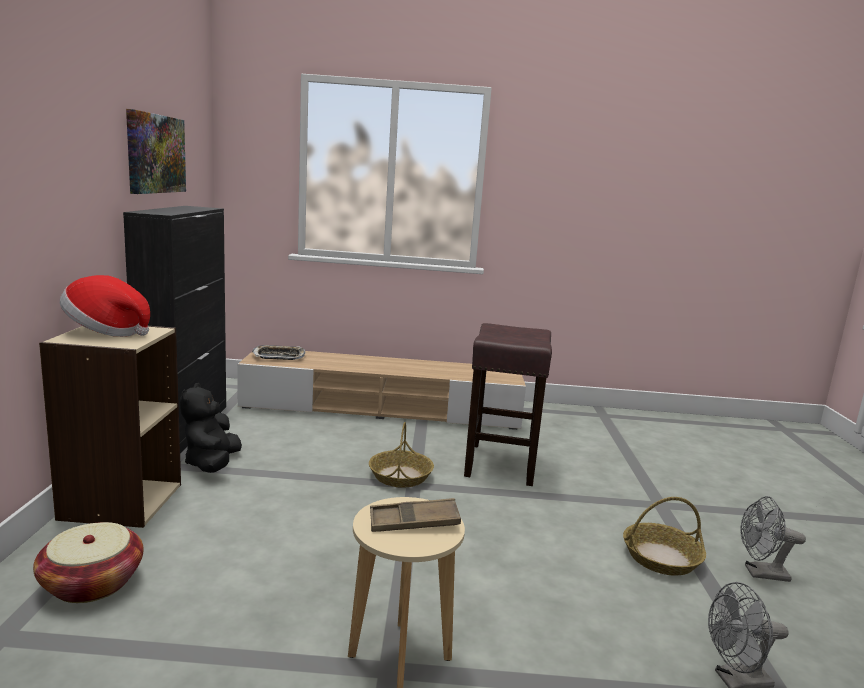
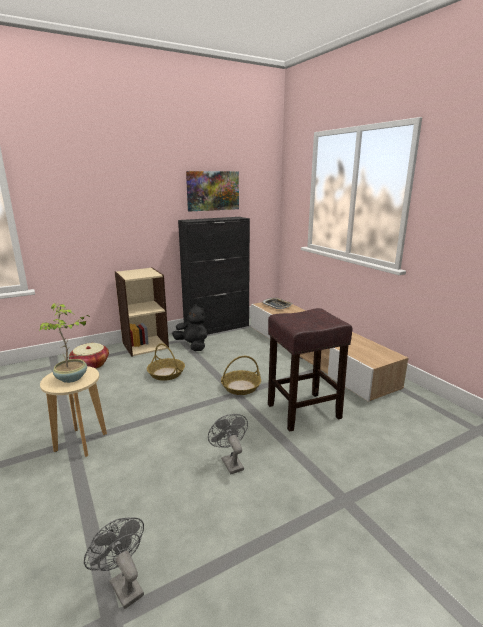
camera: 60 degrees right, 5 degrees up
(106, 332) = (140, 271): hat -> none
(212, 464) = (192, 346): black plush toy -> black plush toy turned 75 degrees clockwise
(414, 522) = (72, 378): brown tray -> potted plant
(661, 557) = (255, 516): basket -> basket (166, 373)
(760, 573) = (291, 588): grey fan -> grey fan (230, 462)

